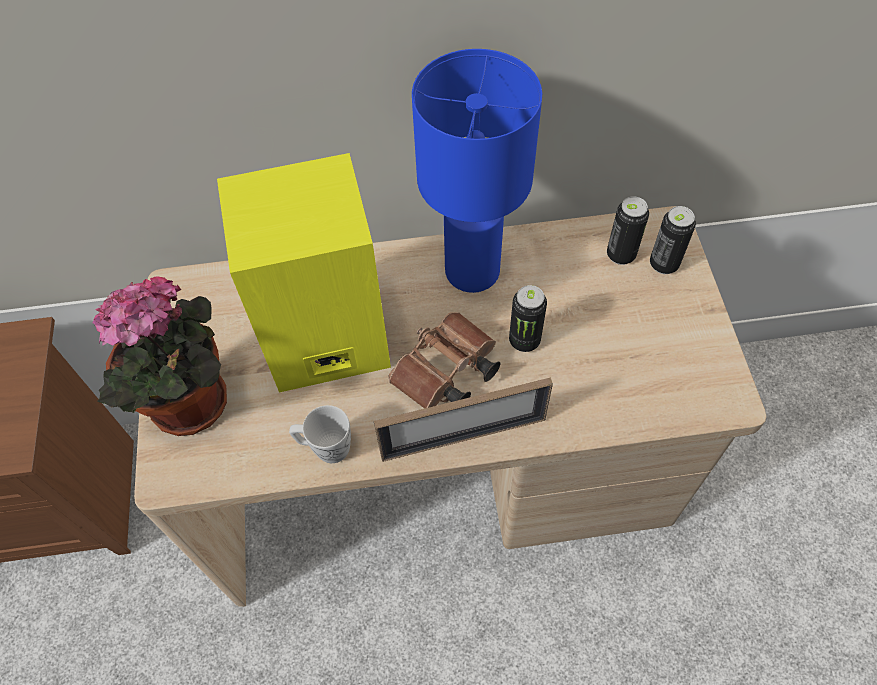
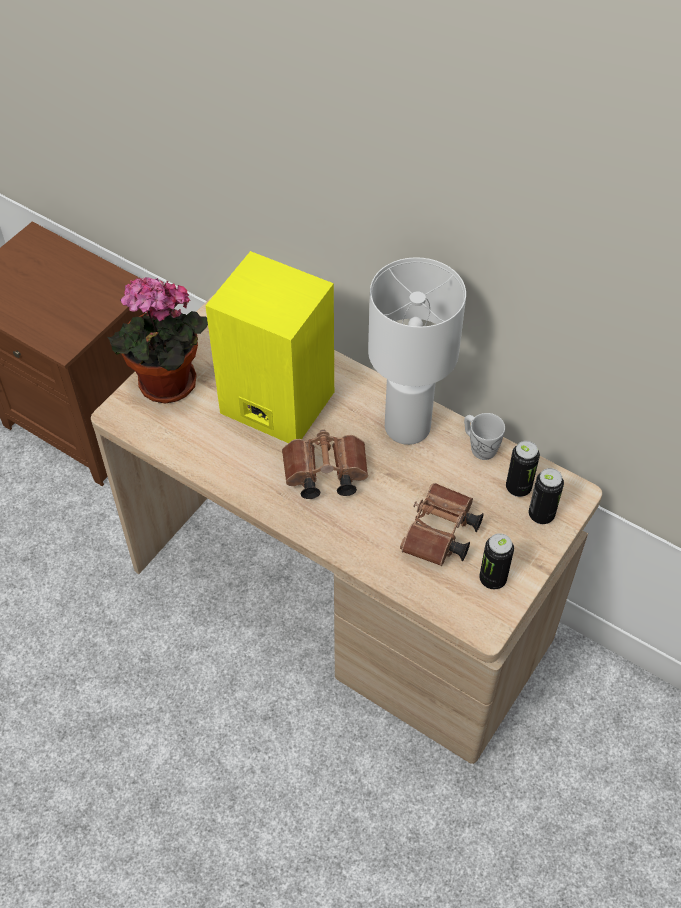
camera: 40 degrees right, 5 degrees down
(325, 447) = (214, 462): white mug -> white mug (479, 446)
(463, 437) = (295, 517): picture frame -> none
(471, 270) = (407, 426): blue table lamp -> white table lamp
(524, 340) = (393, 492): can -> can (492, 579)
(607, 349) = (439, 536): none -> brown binoculars

